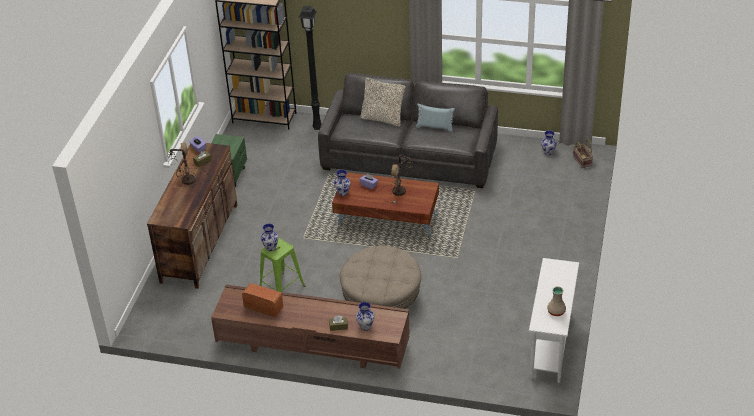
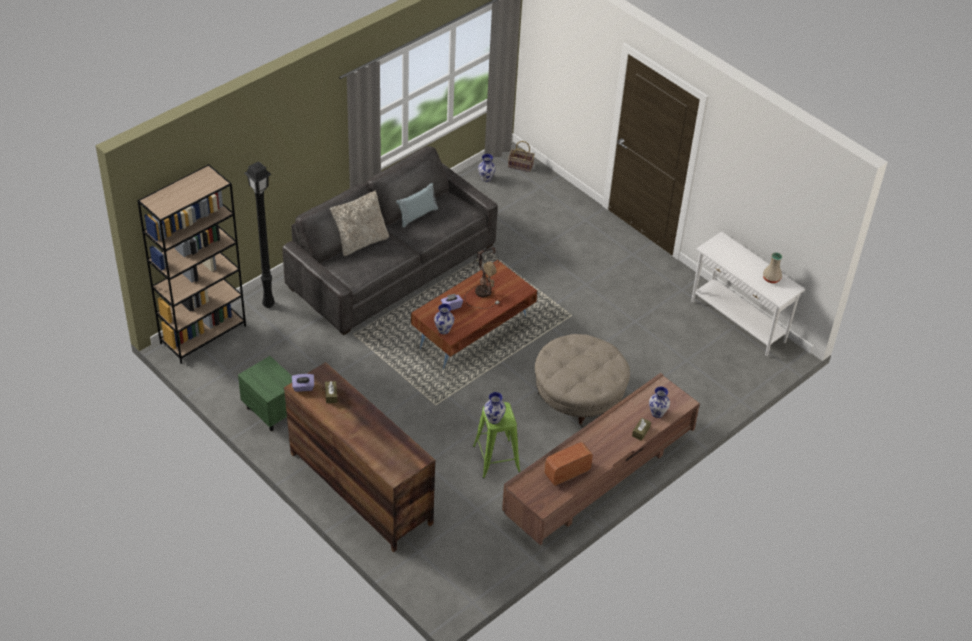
camera: 60 degrees left, 5 degrees up
(188, 181) = (353, 422): table lamp -> none

